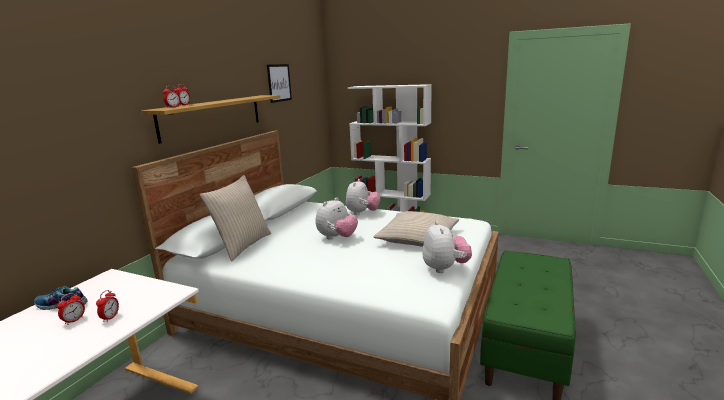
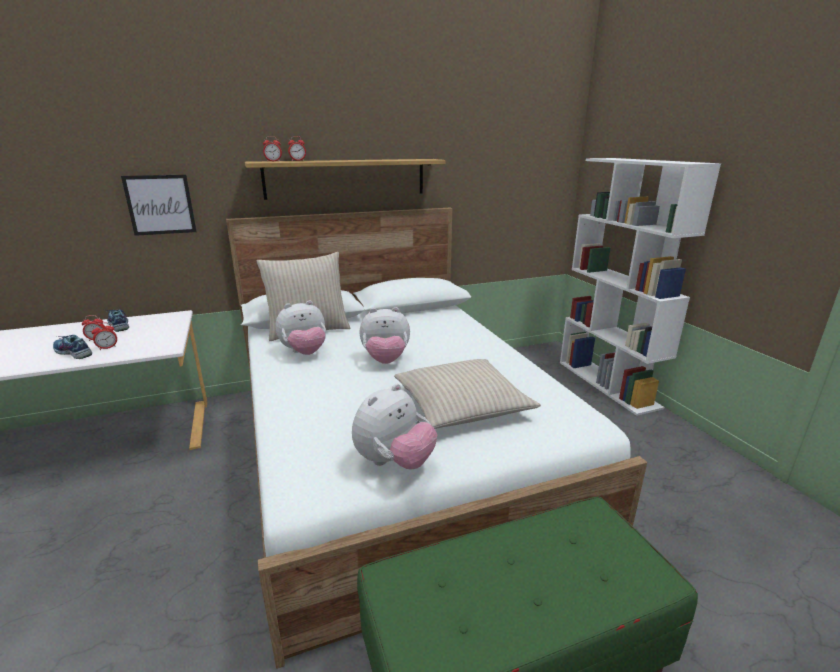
camera: 45 degrees right, 5 degrees up
(80, 336) = (73, 353): none -> shoe
(279, 83) = (473, 144): picture -> picture (160, 205)
(362, 213) = (476, 343): plush toy -> plush toy (304, 352)

